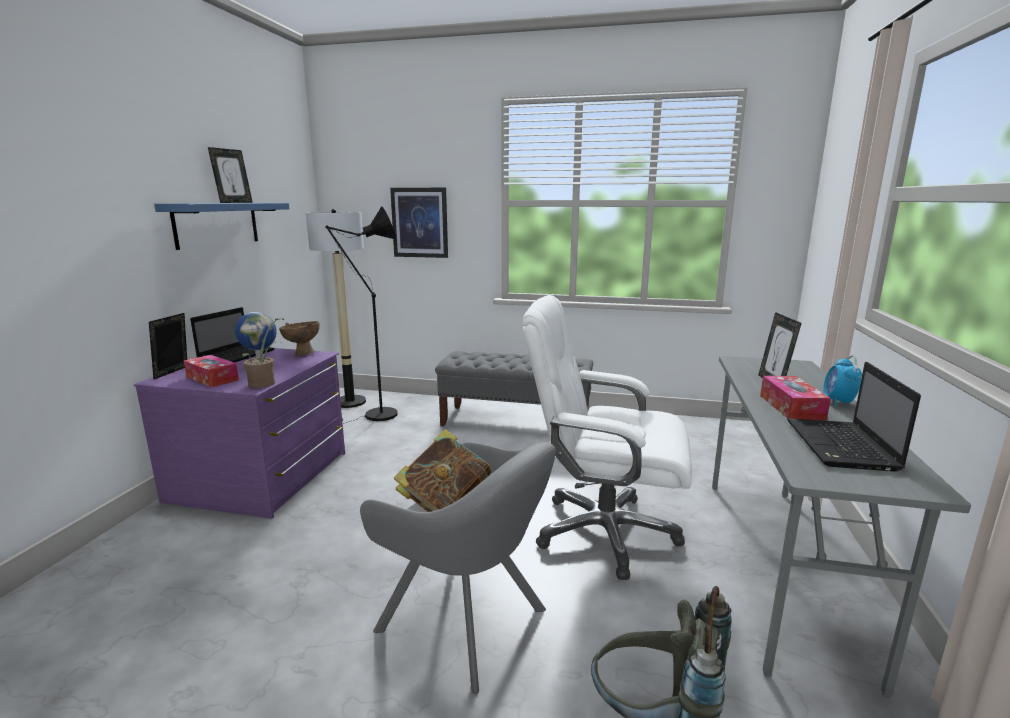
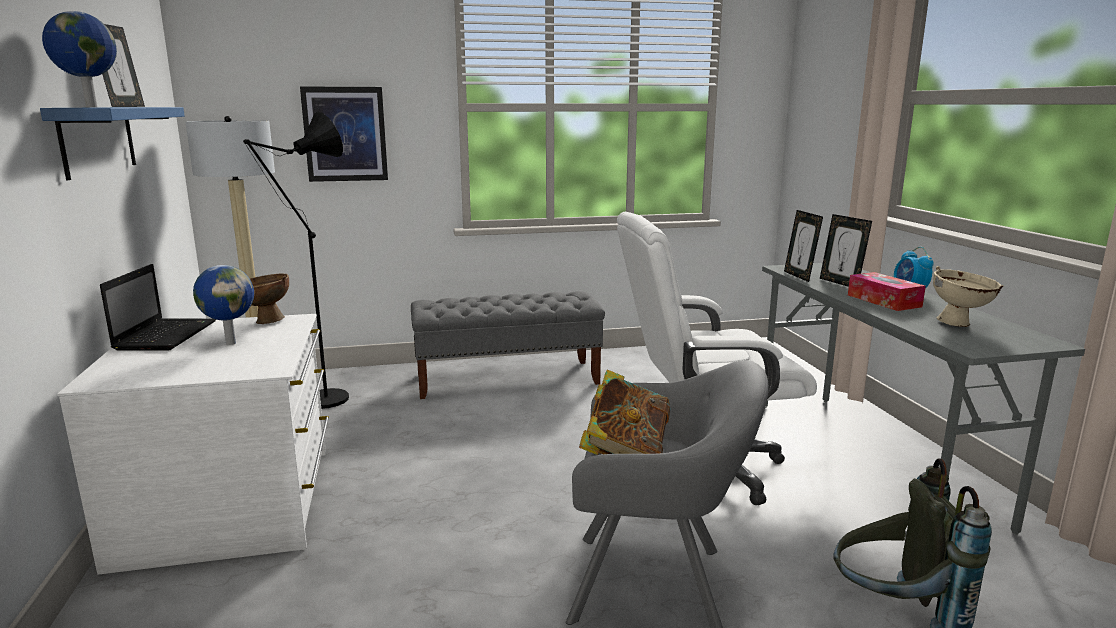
camera: 25 degrees left, 0 degrees up
(174, 373) = (102, 370): picture frame -> picture frame (799, 276)
(185, 203) = (90, 107): none -> globe
(212, 378) = (183, 367): tissue box -> none
(262, 476) = (232, 505): purple dresser -> white dresser
(265, 383) = (278, 361): potted plant -> none
(842, 446) = (960, 324): laptop -> beige bowl

